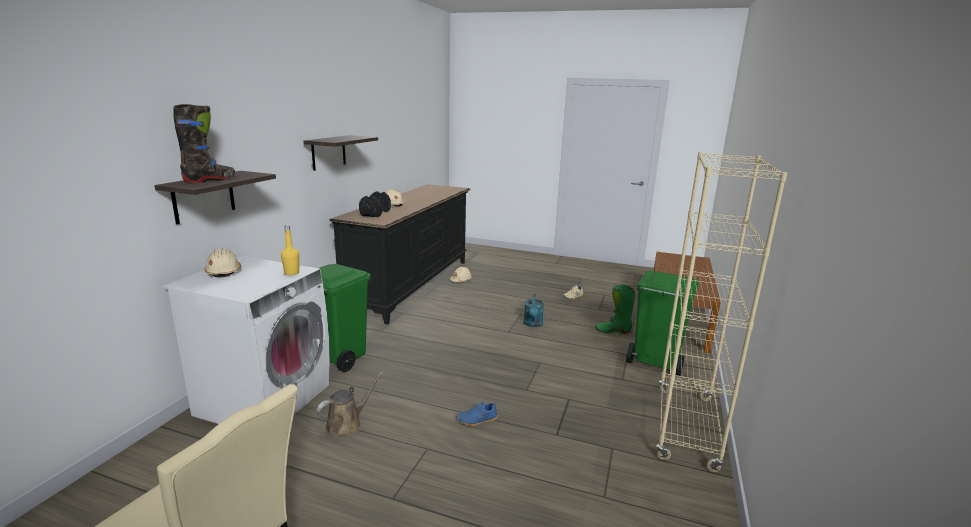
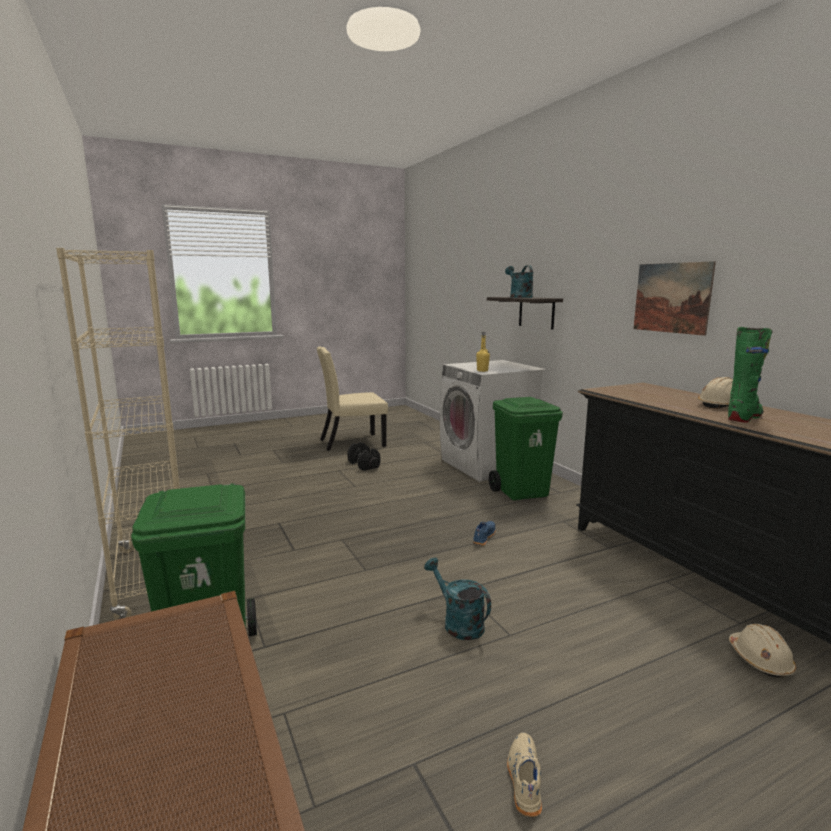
camera: 135 degrees right, 5 degrees down
(210, 180) = (518, 297): black boot -> turquoise watering can
(223, 271) = (511, 365): beige hard hat -> none
(328, 152) = (671, 298): shelf -> picture
(347, 424) = (419, 476): brown watering can -> none
(375, 213) = (659, 394): black dumbbell -> black dumbbell (364, 465)
(477, 420) = (348, 506): blue shoe -> blue shoe (483, 537)
(612, 331) = (324, 693): green boot -> green boot (744, 417)

